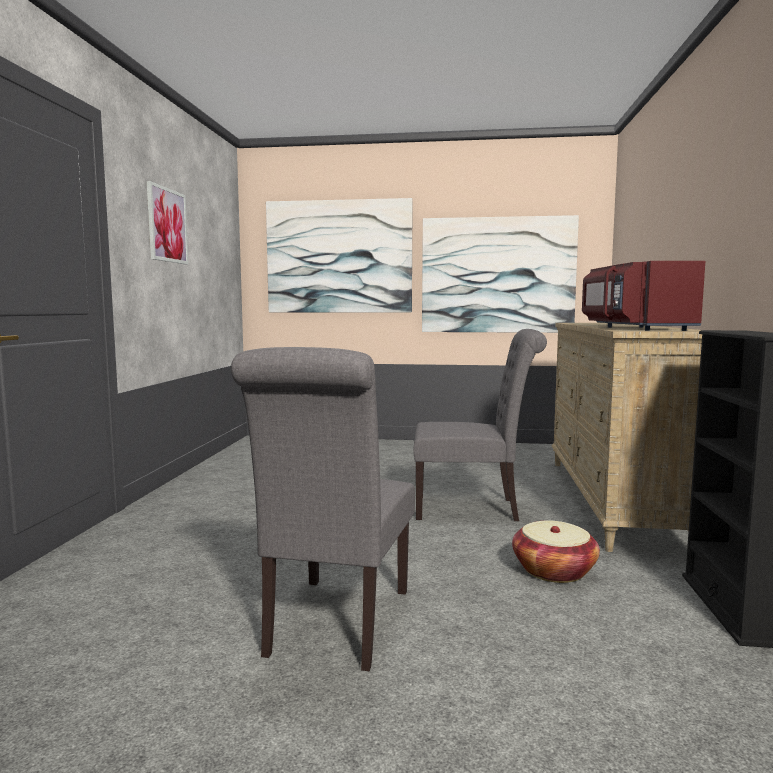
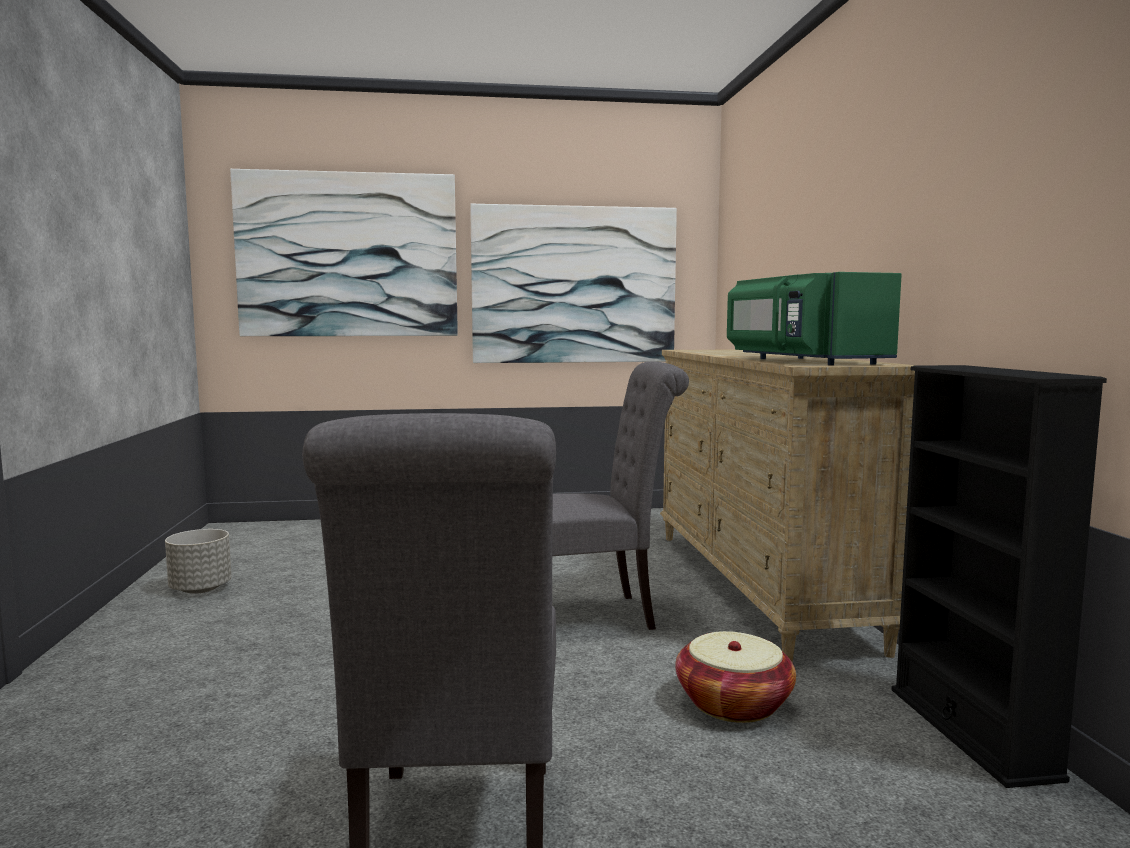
camera: 15 degrees left, 0 degrees up
(167, 225) = (77, 198): picture -> none
(232, 473) = (201, 589): none -> grey planter
(633, 328) = (801, 361): red microwave -> green microwave

